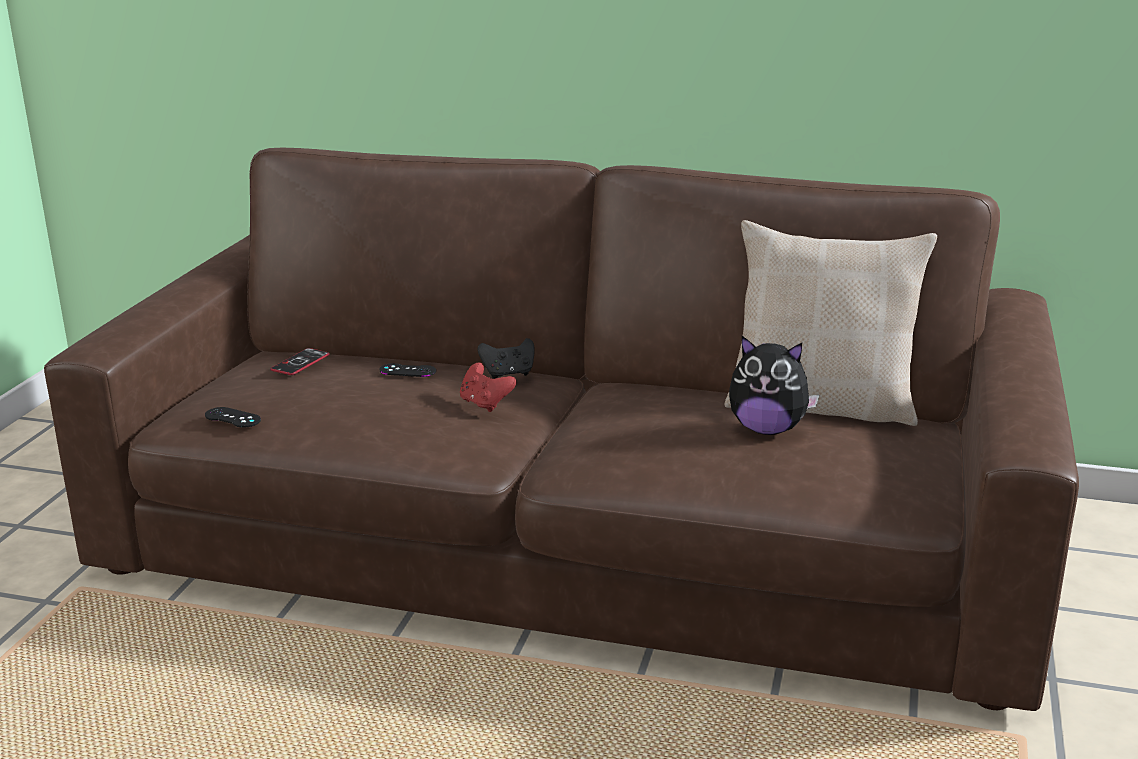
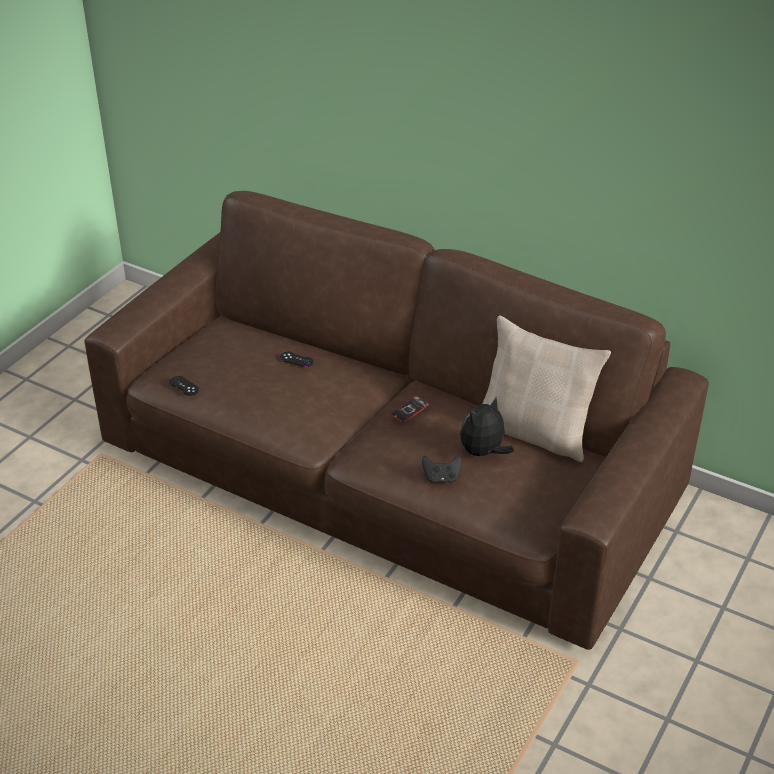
camera: 15 degrees right, 15 degrees up
(300, 363) = (236, 341): phone -> phone (409, 410)
(485, 404) = (330, 399): red game controller -> none
(508, 374) = (357, 370): black game controller -> black game controller (441, 478)
(767, 429) = (483, 452): plush toy -> plush toy turned 105 degrees clockwise

